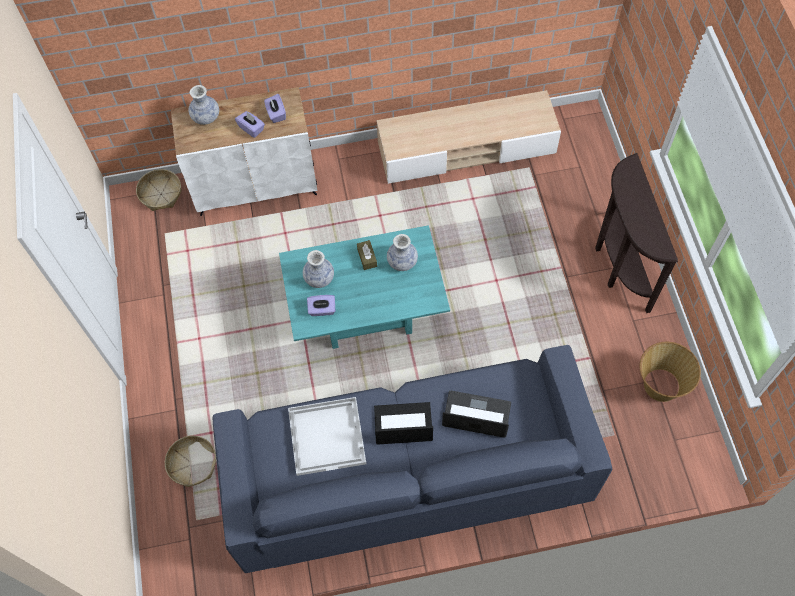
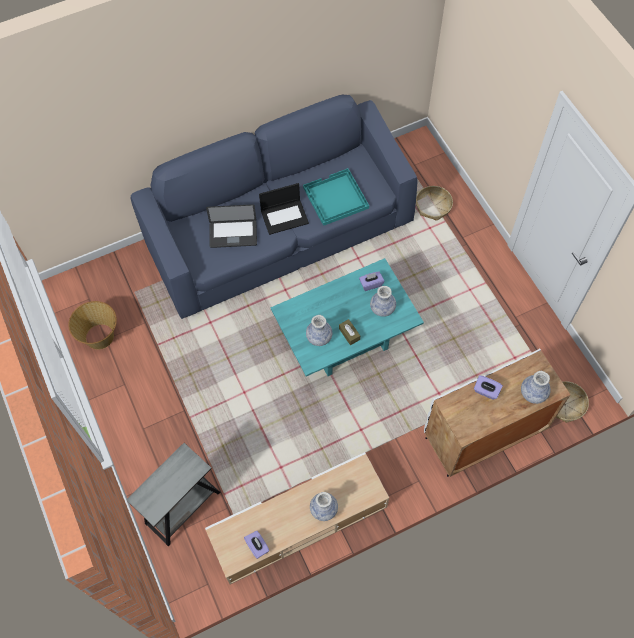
camera: 165 degrees right, 0 degrees up
(276, 114) = (470, 412): purple tissue box -> purple tissue box (257, 546)
(327, 436) = (335, 198): white tray -> turquoise tray
(442, 123) = (323, 509): none -> vase
(579, 184) = (183, 507): none -> grey side table
(618, 265) = (140, 431): brown console table -> none

